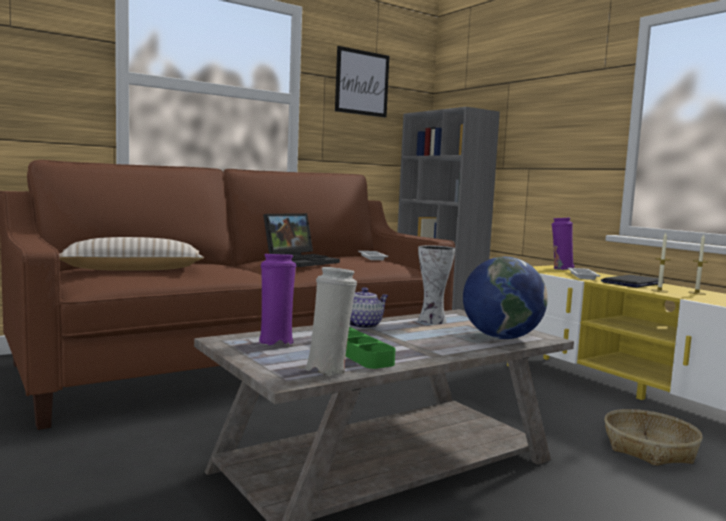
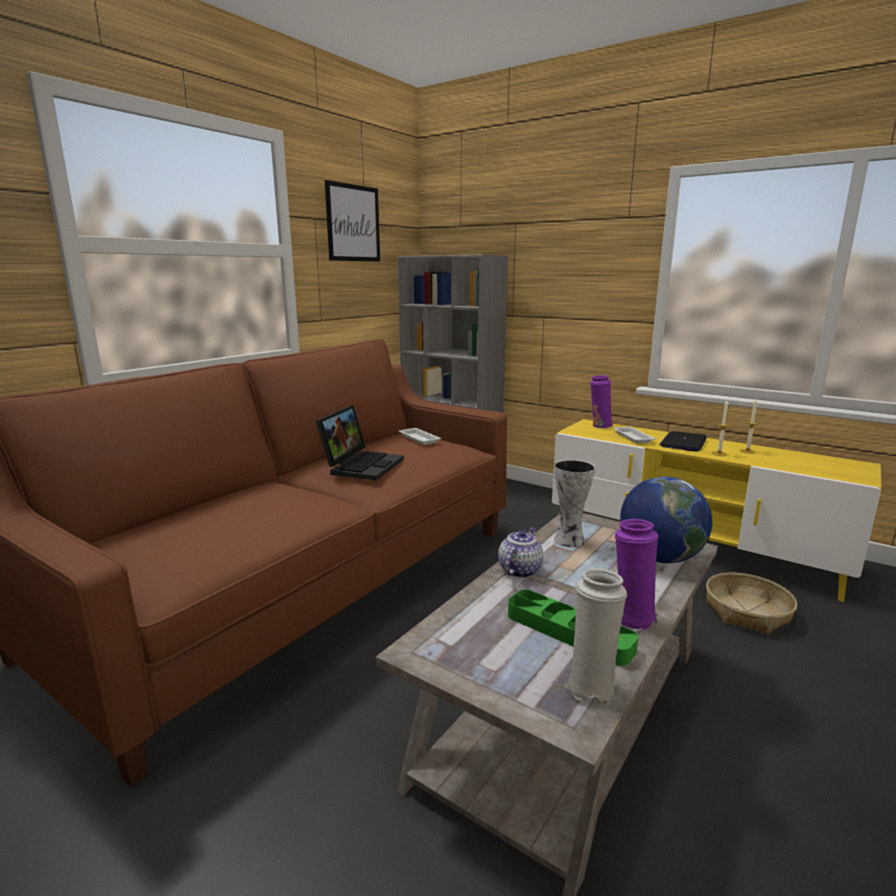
camera: 20 degrees left, 10 degrees up
(132, 270) = (188, 533): beige pillow -> none
(275, 342) = (474, 637): purple vase -> purple vase (631, 618)

